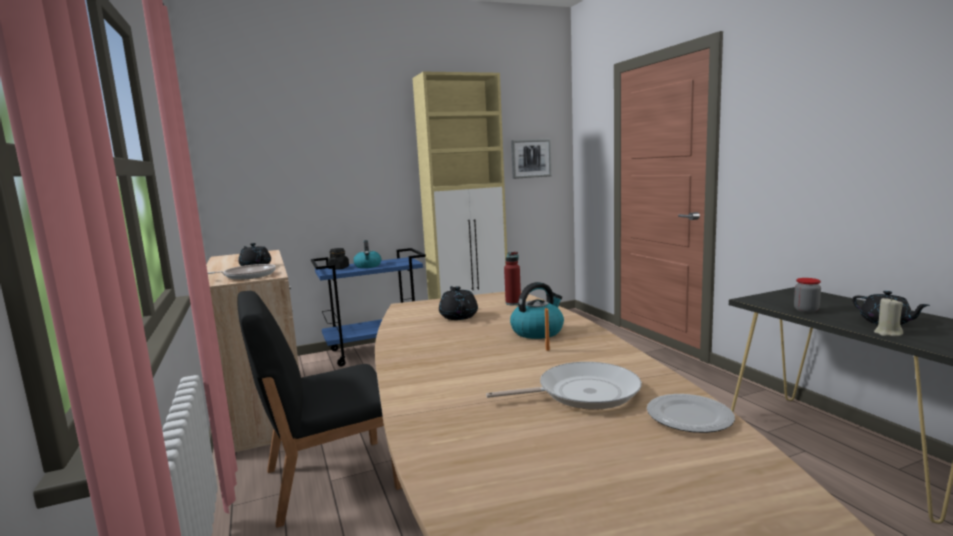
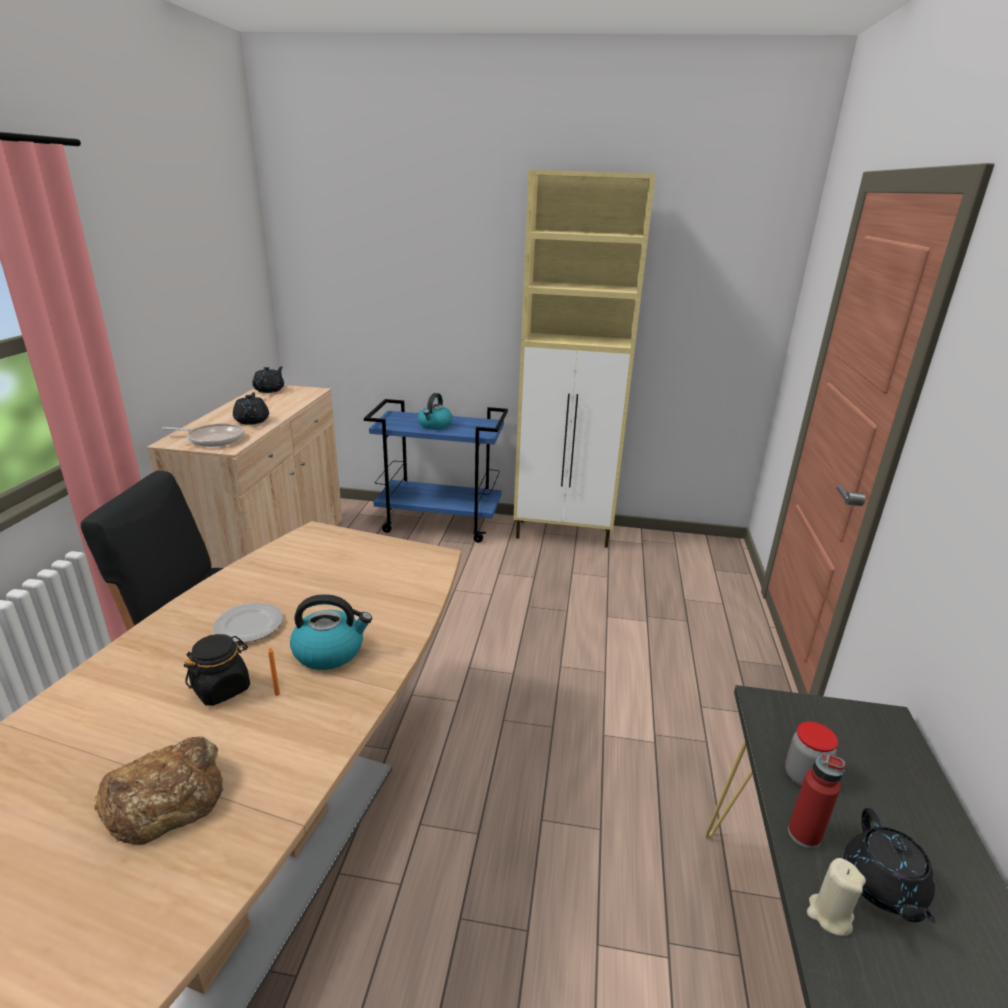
camera: 30 degrees right, 15 degrees up
(339, 268) = (404, 420): black jar -> black jar (222, 688)
(458, 316) = (320, 578): black teapot -> black teapot (270, 390)
(513, 303) = (407, 578): red bottle -> red bottle (804, 834)
(531, 158) = (714, 308): picture -> none
(582, 393) = (165, 797): frying pan -> bread
(688, 417) = (158, 918): plate -> plate (249, 625)

